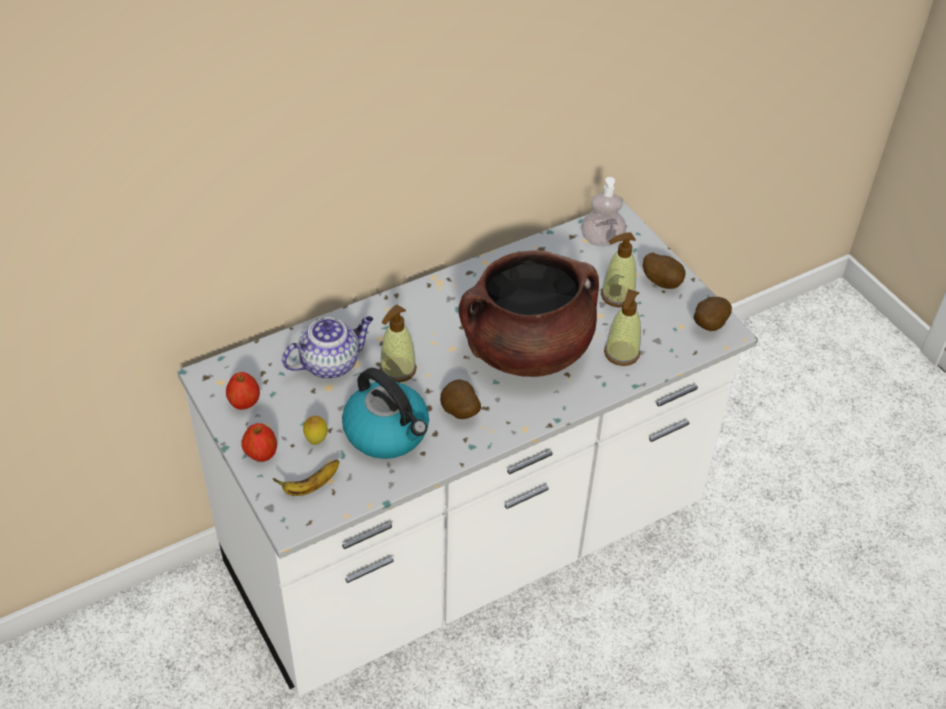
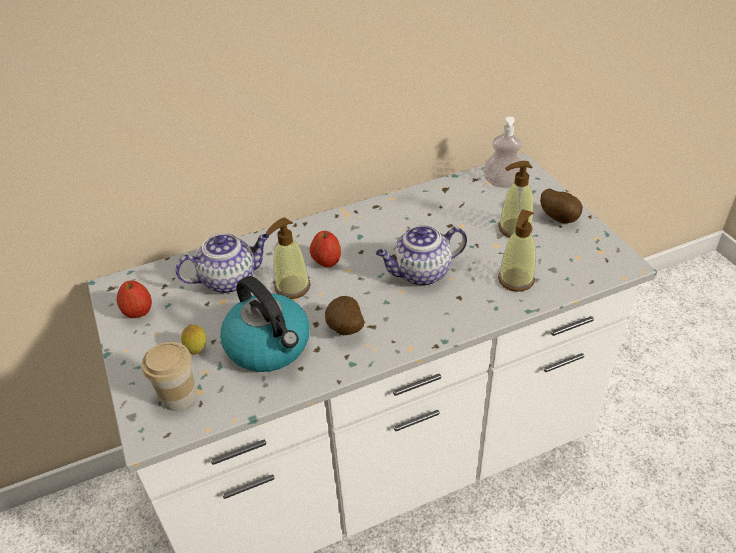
camera: 10 degrees right, 5 degrees down
(261, 454) = (139, 362): apple -> apple (327, 262)
(310, 486) = (179, 396): banana -> cup
(526, 349) = (420, 273): brown cooking pot -> teapot
(708, 325) = (605, 257): potato -> none

